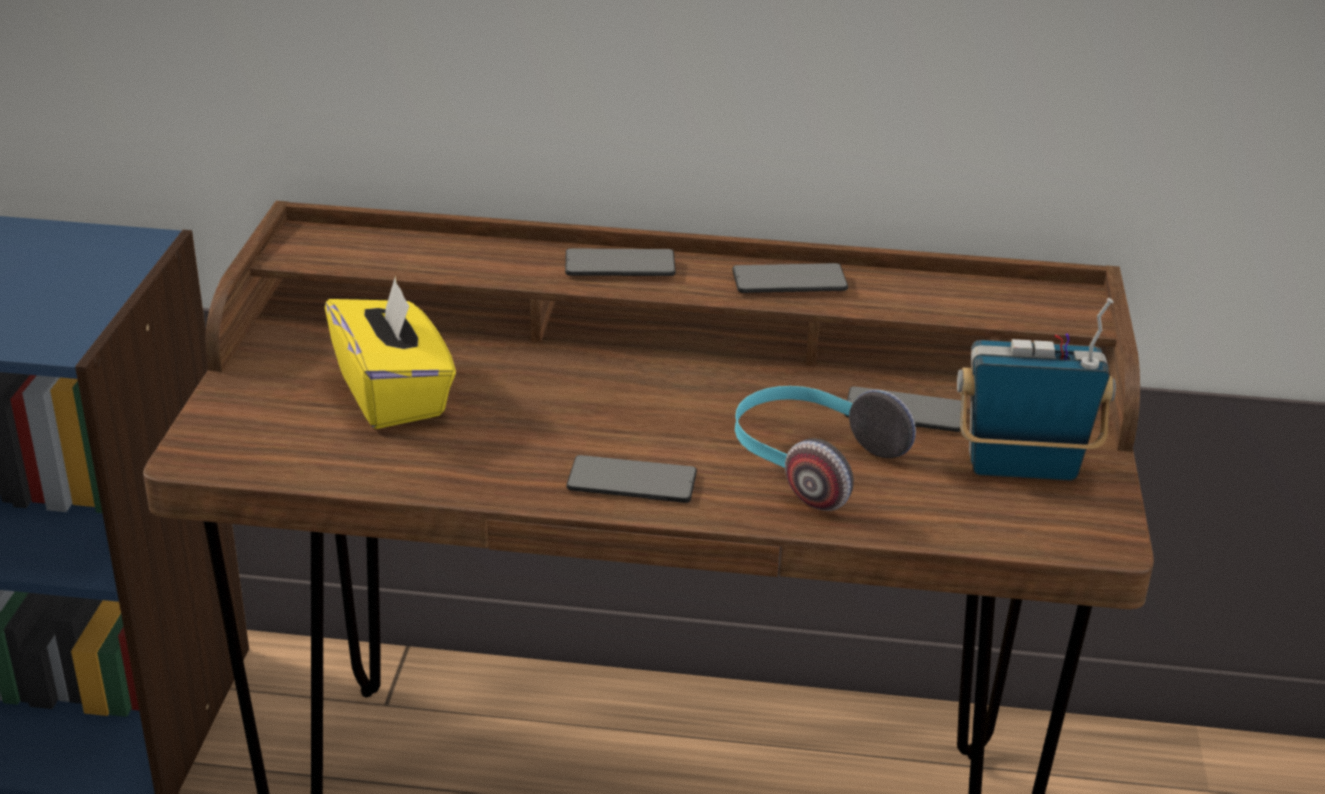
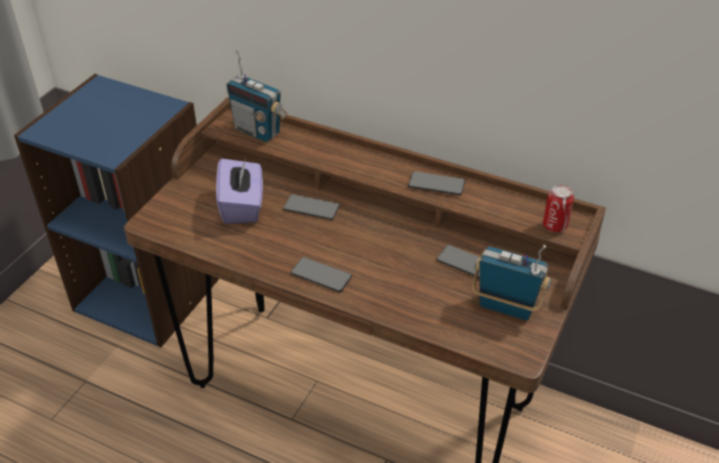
camera: 20 degrees right, 10 degrees up
(374, 248) = (258, 131): none -> radio
(393, 394) = (242, 206): yellow tissue box -> purple tissue box
(620, 265) = (362, 160): phone -> phone (311, 208)
(810, 463) = (406, 283): headphones -> none
(1047, 309) = (554, 225): none -> can

